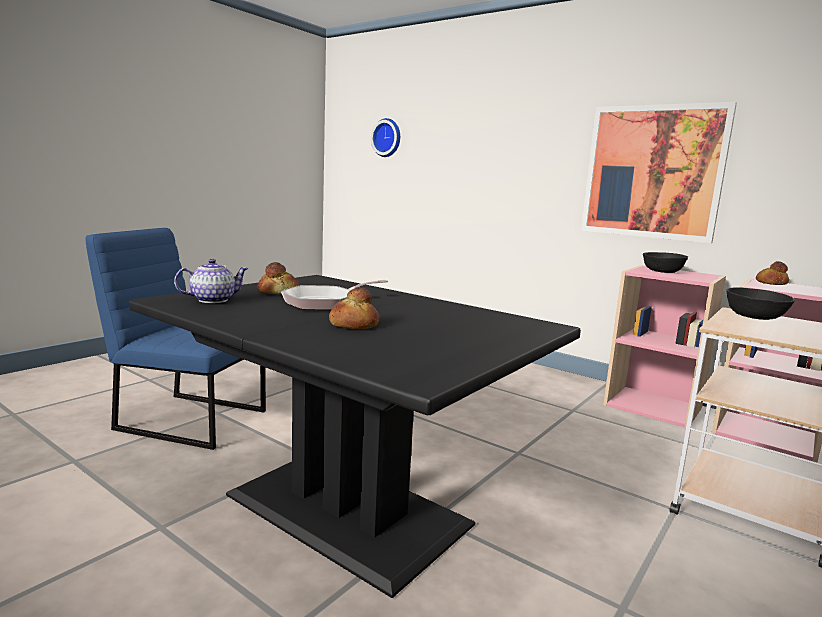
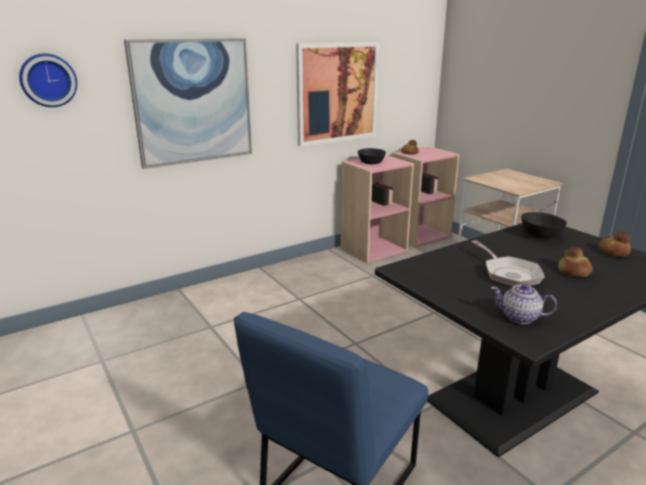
camera: 70 degrees left, 10 degrees up
(212, 300) = (520, 317): teapot -> teapot turned 60 degrees counterclockwise
(279, 292) = (472, 288): bread -> bread (613, 251)
(478, 164) = (193, 102): none -> picture
(755, 317) = (487, 178): black bowl -> black bowl (540, 235)

